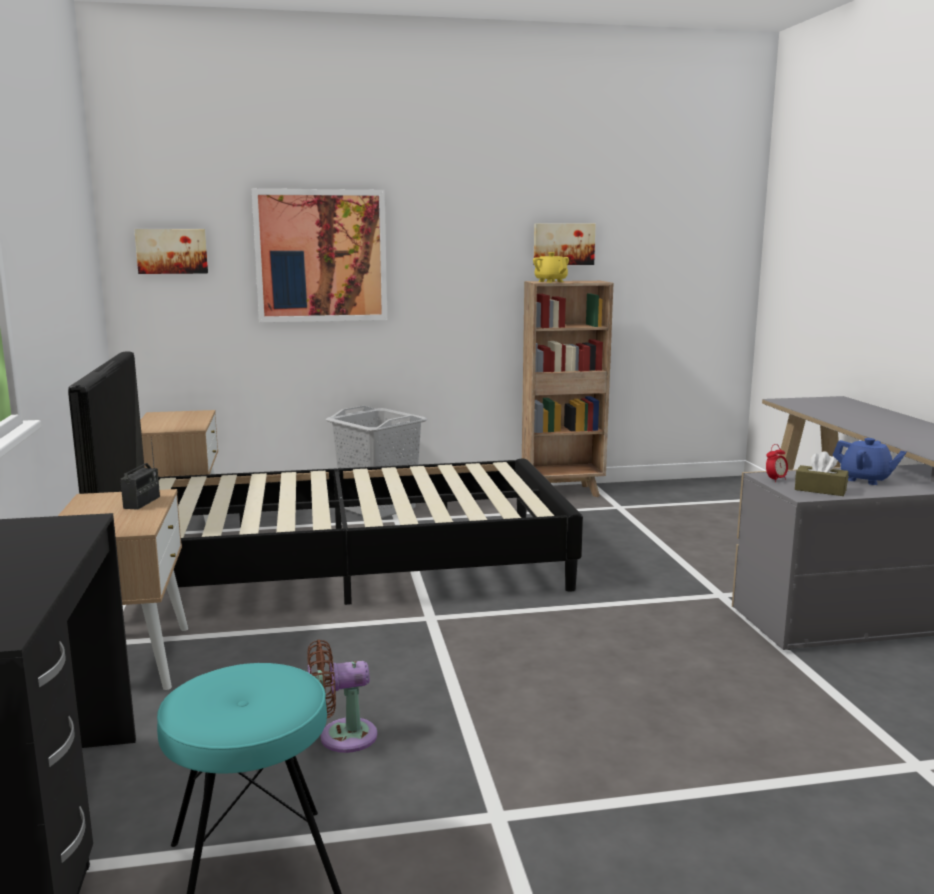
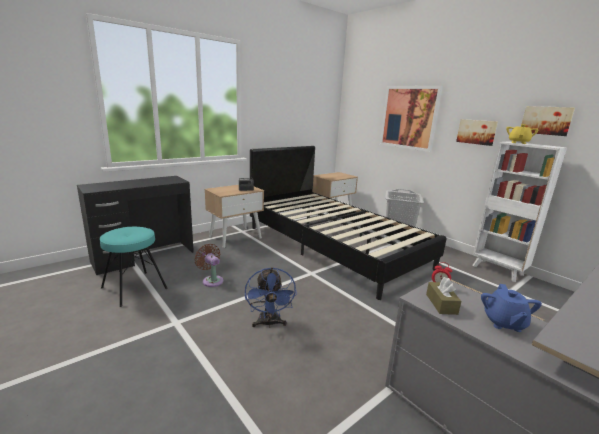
camera: 60 degrees right, 5 degrees up
(172, 251) = (359, 111): picture -> picture (476, 132)
(563, 492) = (498, 271): brown bookcase -> white bookcase
(578, 703) = (269, 324): none -> blue fan

